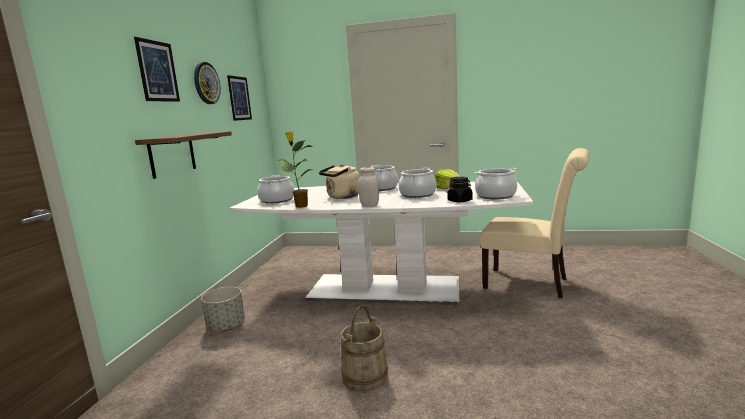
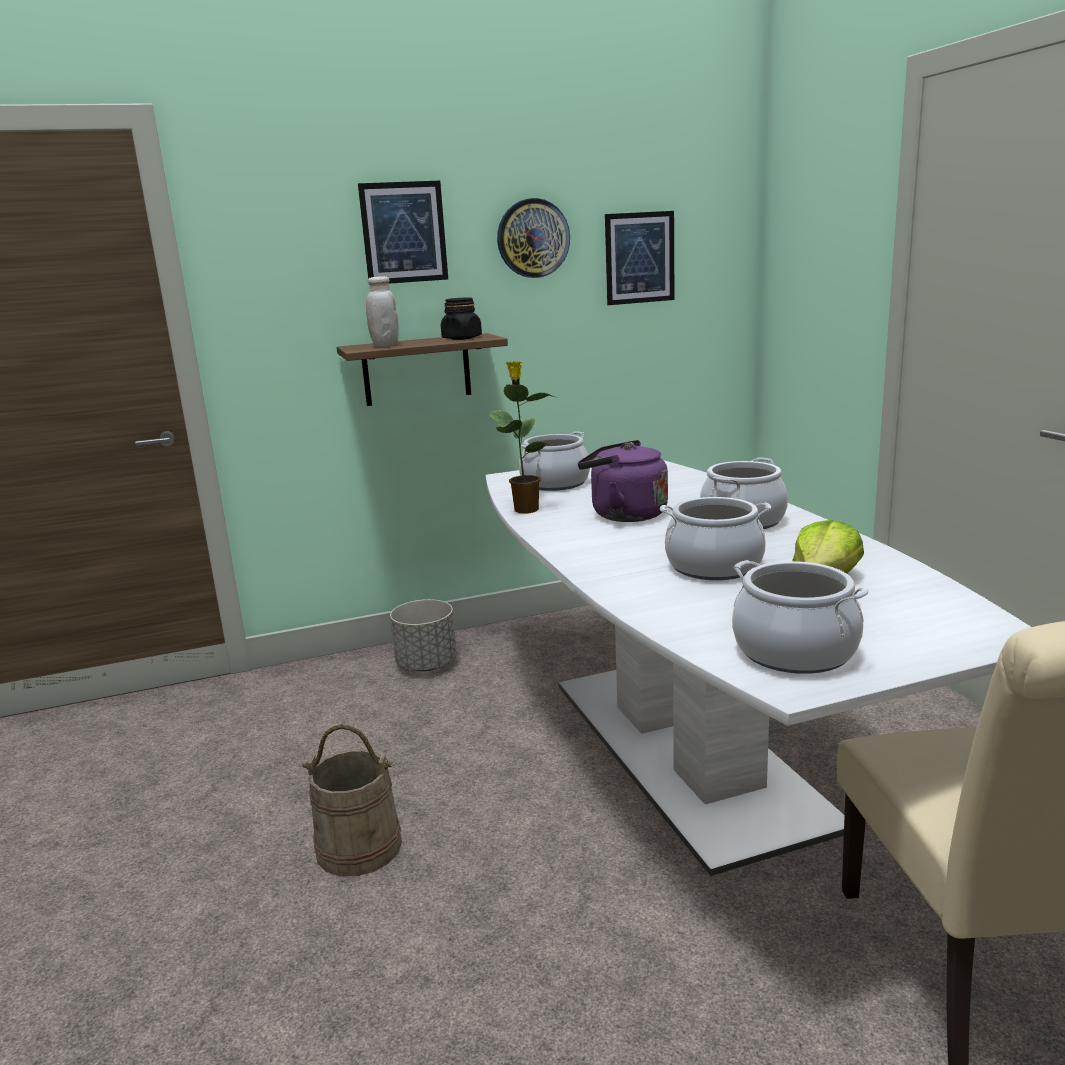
camera: 60 degrees right, 5 degrees up
(342, 197) = (623, 515): beige kettle -> purple kettle
(369, 205) = (570, 553): white jar -> white jar (385, 345)
(460, 201) = (692, 622): black jar -> black jar (461, 338)

